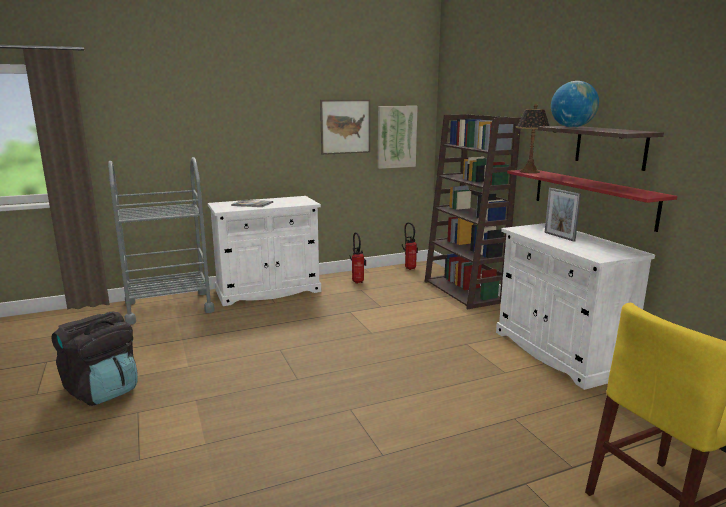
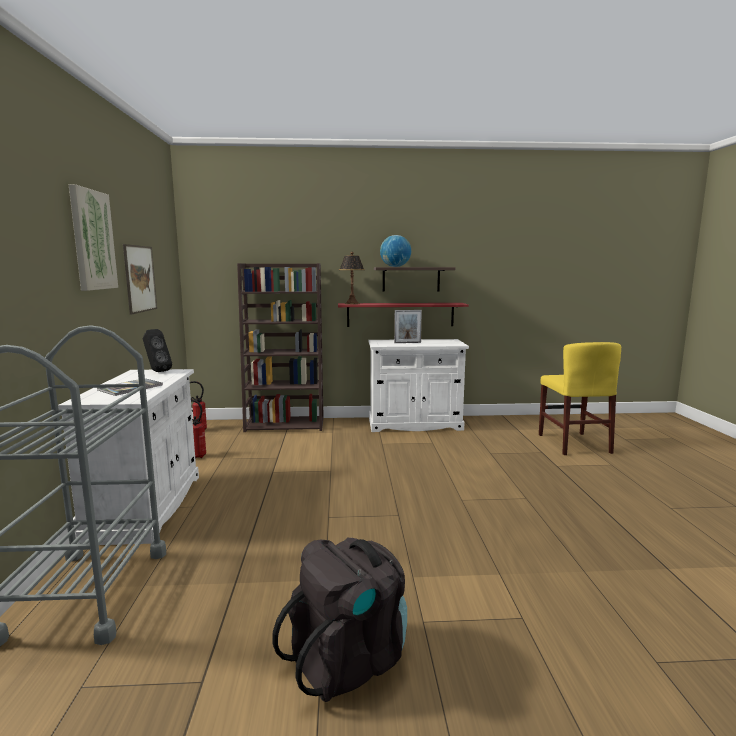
camera: 70 degrees left, 5 degrees down
(303, 200) = (157, 371): none -> black speaker
(396, 137) = (166, 290): picture -> picture (92, 240)

